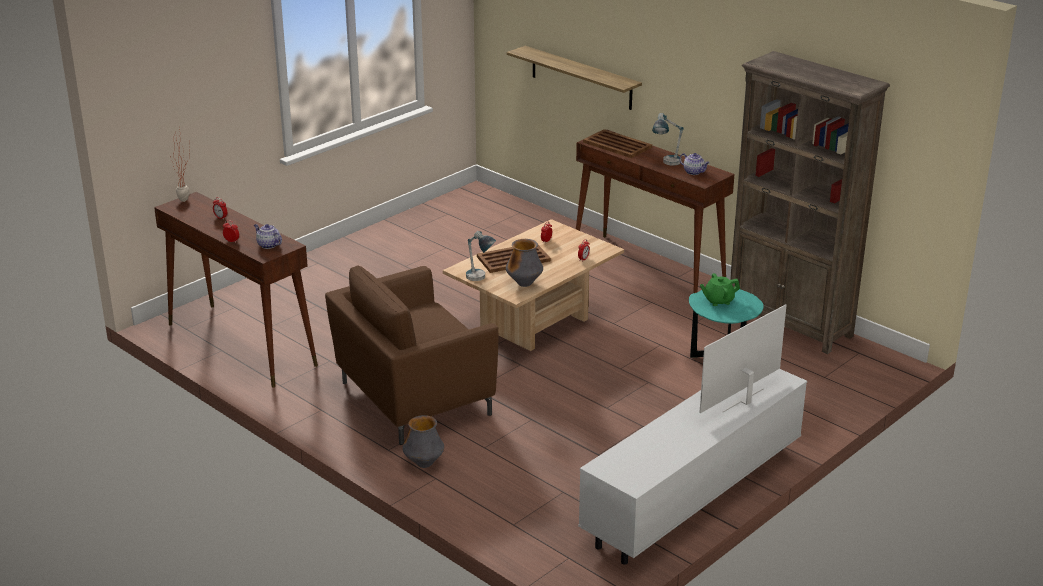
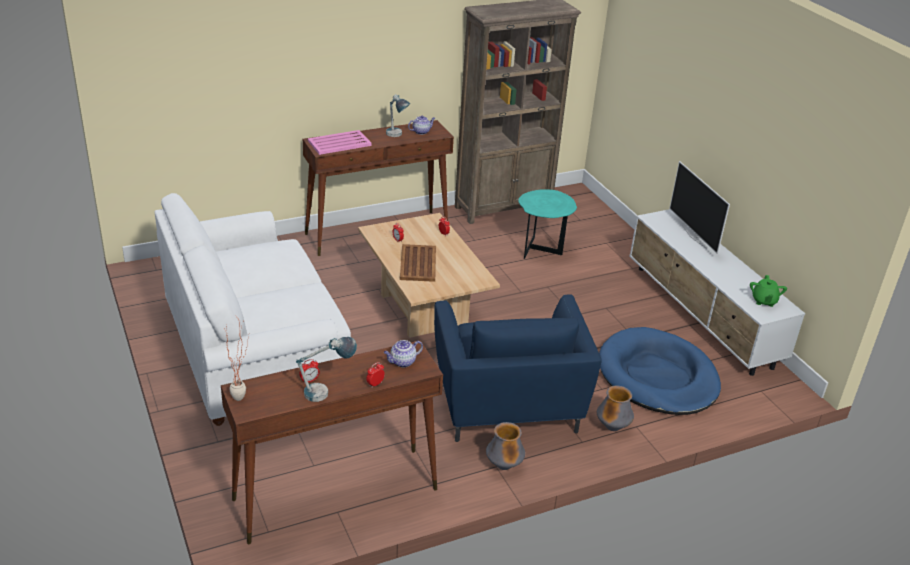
camera: 70 degrees left, 5 degrees up
(403, 263) = (255, 348): none -> white sofa
(412, 398) = (507, 407): brown armchair -> blue armchair
(480, 280) = (444, 289): table lamp -> table lamp (327, 393)
(524, 284) = (467, 271): vase -> vase (504, 465)
(536, 480) = (657, 376): none -> blue dog bed
(581, 78) = (259, 104): shelf -> none
(616, 144) = (339, 143): brown tray -> pink tray
(718, 301) = (542, 204): green teapot -> green teapot (764, 301)

